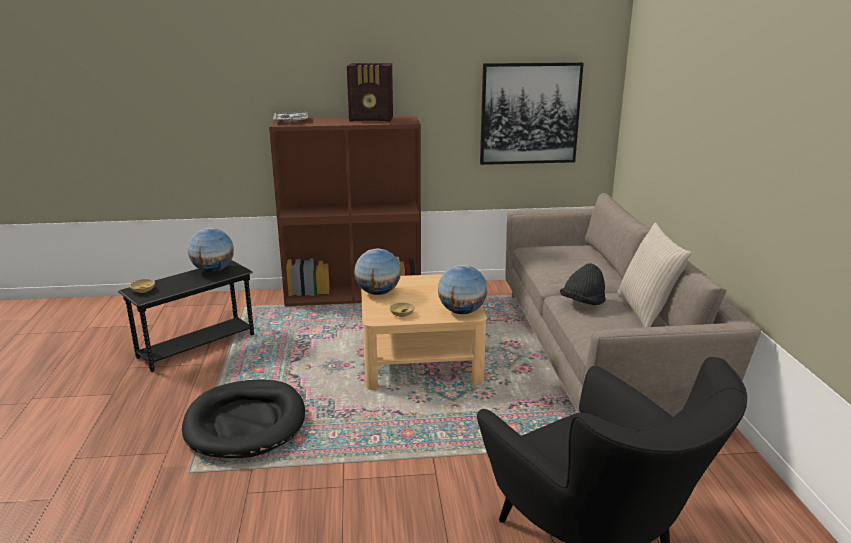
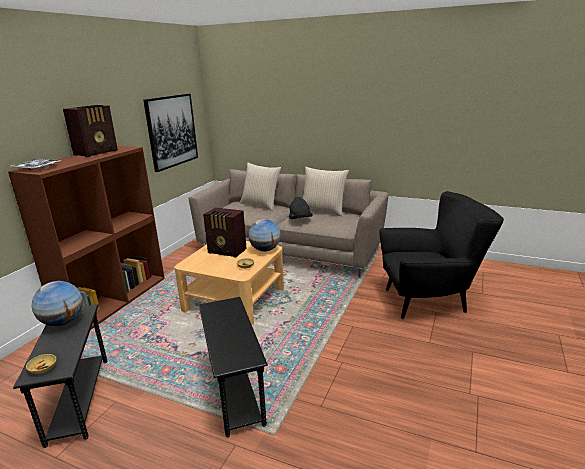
camera: 60 degrees left, 0 degrees up
(246, 423) = (234, 391): black dog bed -> black side table
(378, 293) = (205, 267): globe -> none
(431, 291) = (227, 251): none -> radio
(598, 263) = (261, 205): none -> beige pillow

